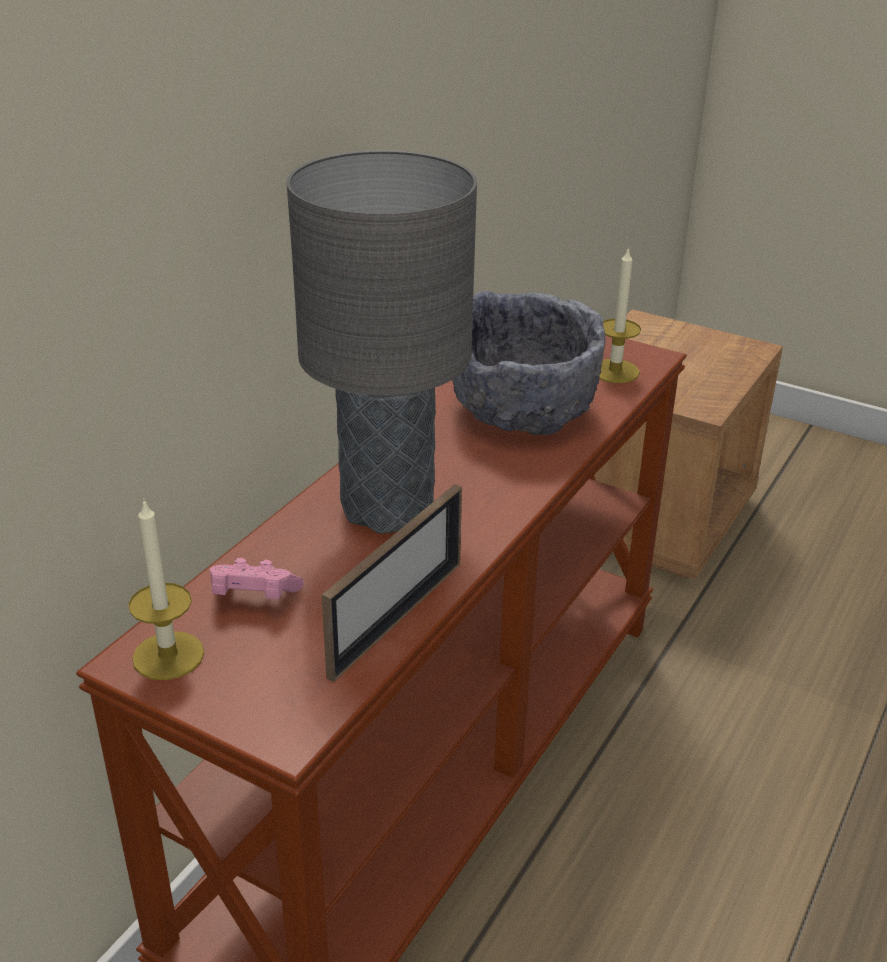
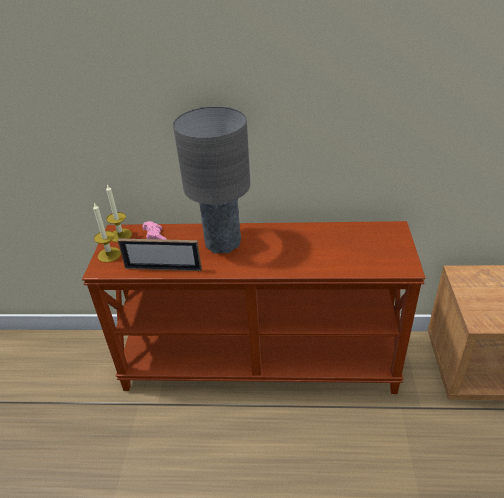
camera: 65 degrees right, 5 degrees up
(524, 409) = (321, 249): grey bowl -> none
(615, 371) = (380, 261): candle -> candle (109, 255)

